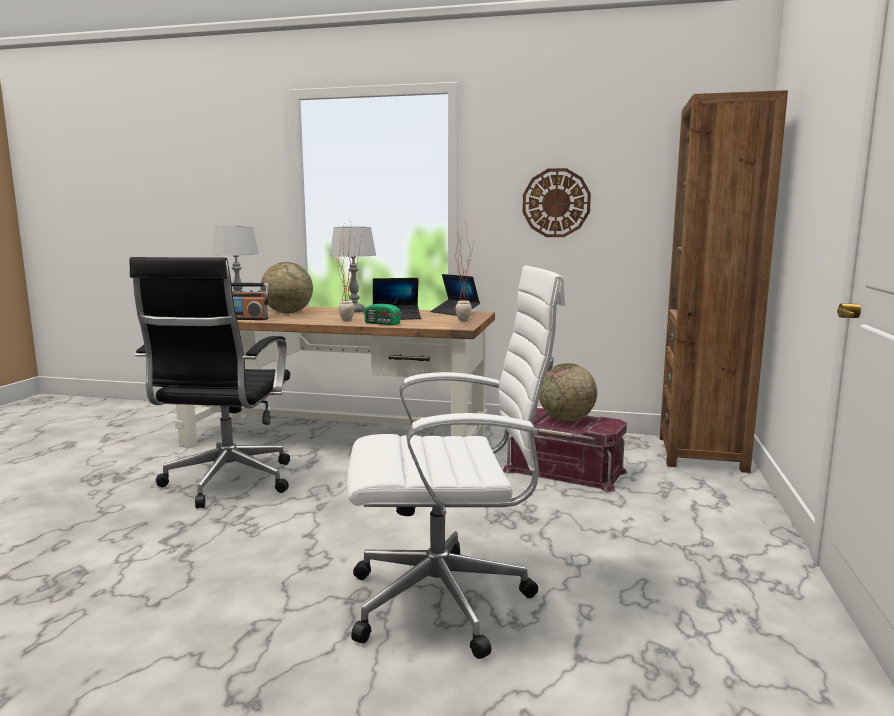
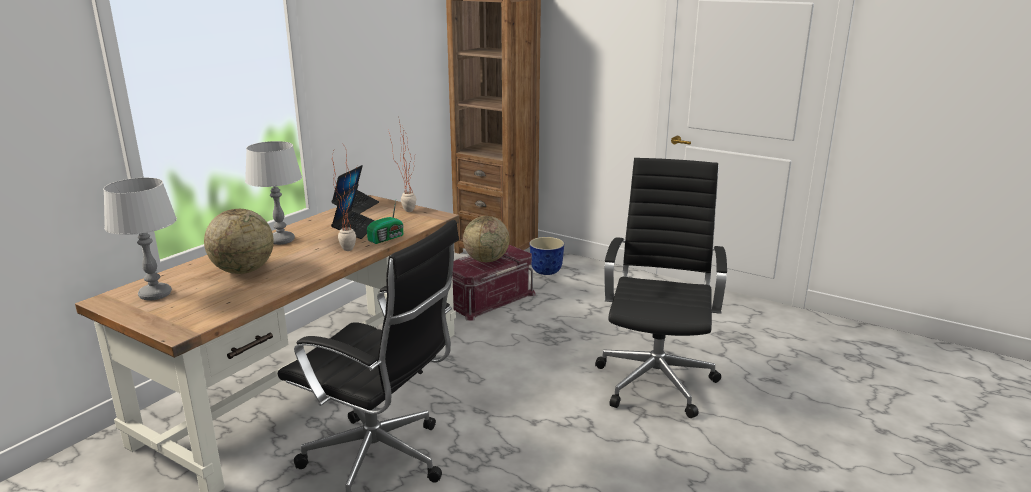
camera: 70 degrees left, 10 degrees up
(247, 319) = (267, 293): radio -> none
(449, 601) = (656, 380): white office chair -> black office chair
(455, 312) = (356, 207): laptop -> laptop turned 45 degrees counterclockwise
(556, 203) = (376, 80): wall clock -> none
(686, 488) = (546, 271): none -> planter

